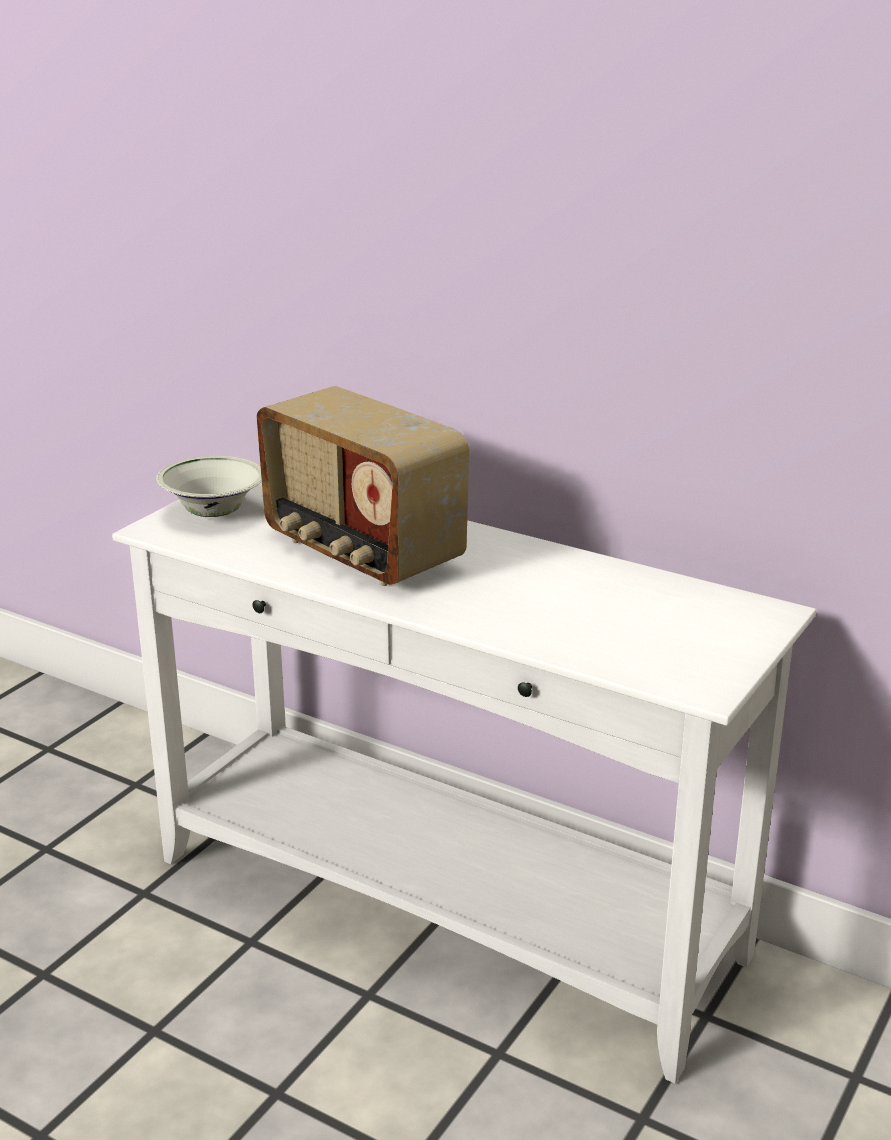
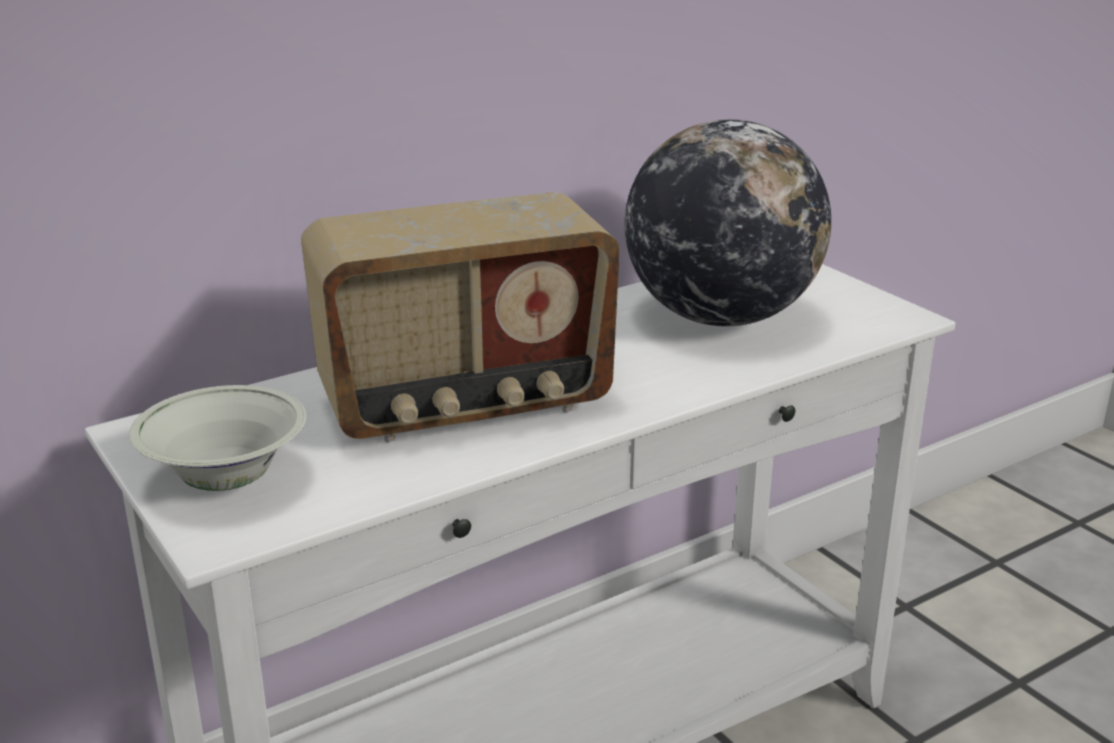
camera: 65 degrees left, 0 degrees up
(606, 608) = (720, 317): none -> globe

